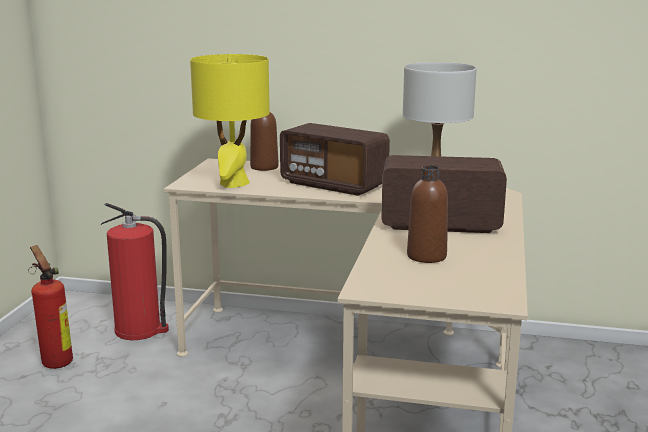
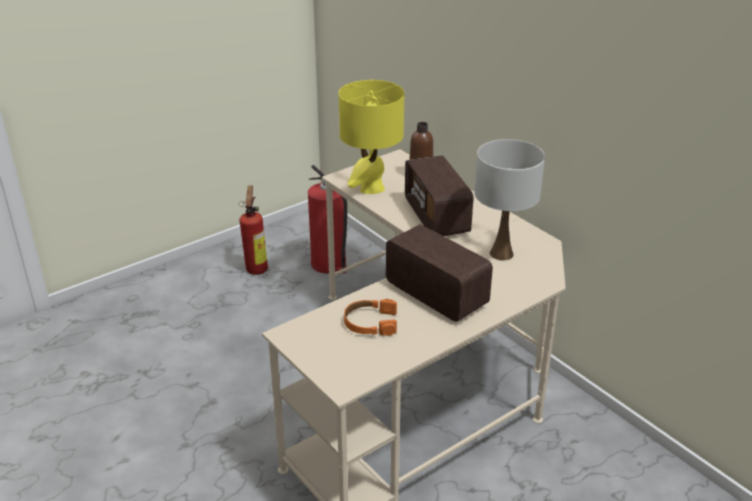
camera: 40 degrees right, 15 degrees up
(426, 256) = (370, 323): brown bottle -> orange headphones

